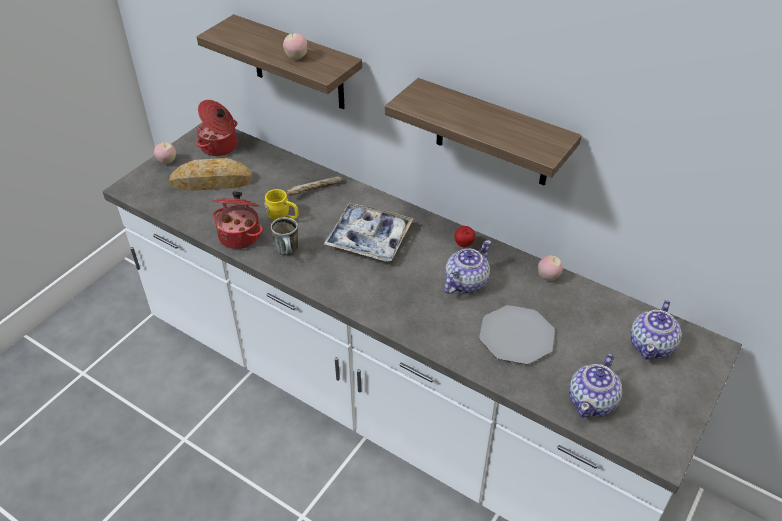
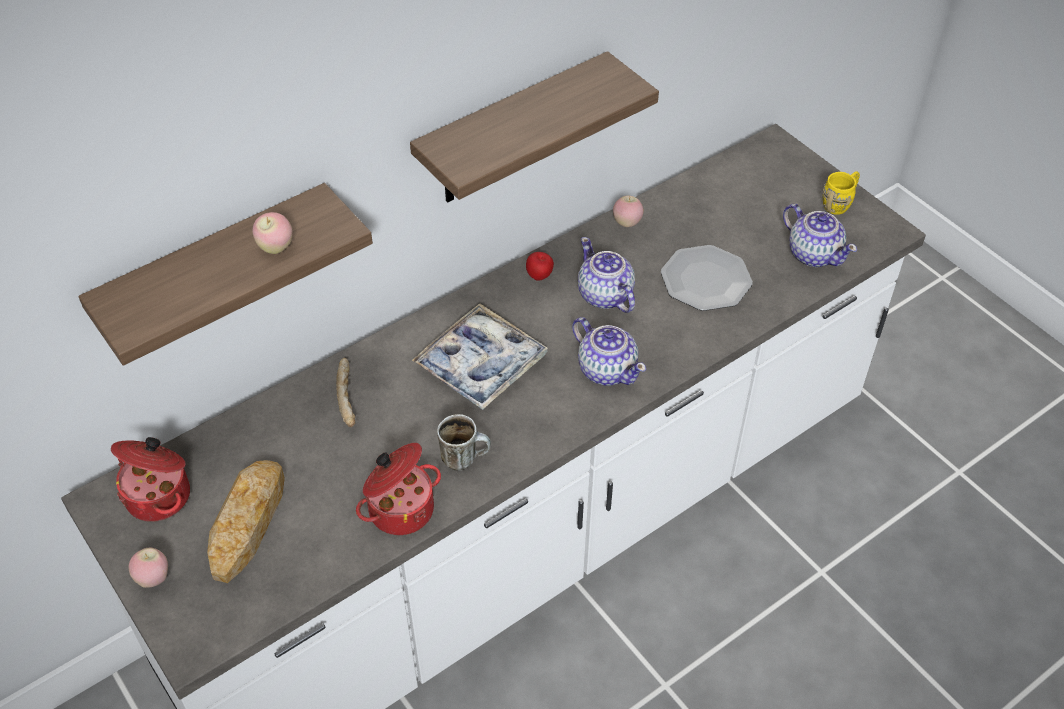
camera: 70 degrees left, 5 degrees up
(283, 217) = (386, 448): yellow mug -> yellow mug (840, 203)
(652, 345) = (757, 183): teapot -> teapot (607, 369)

